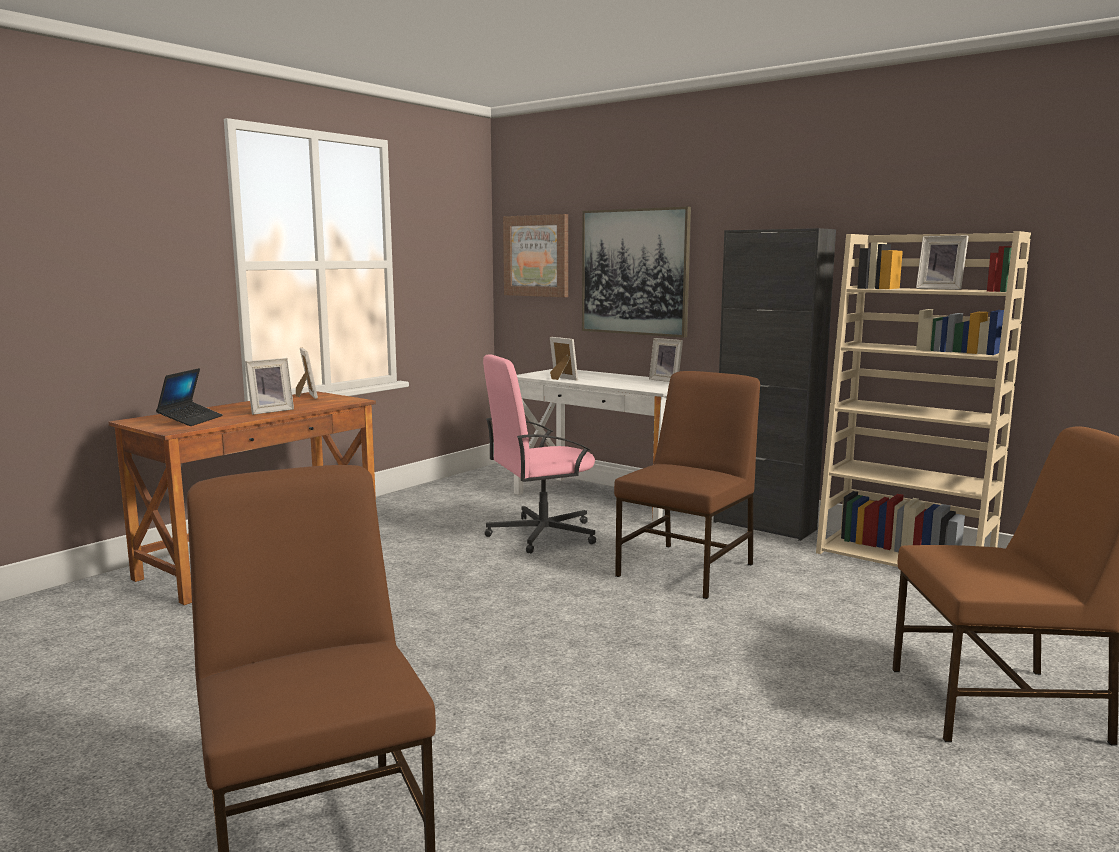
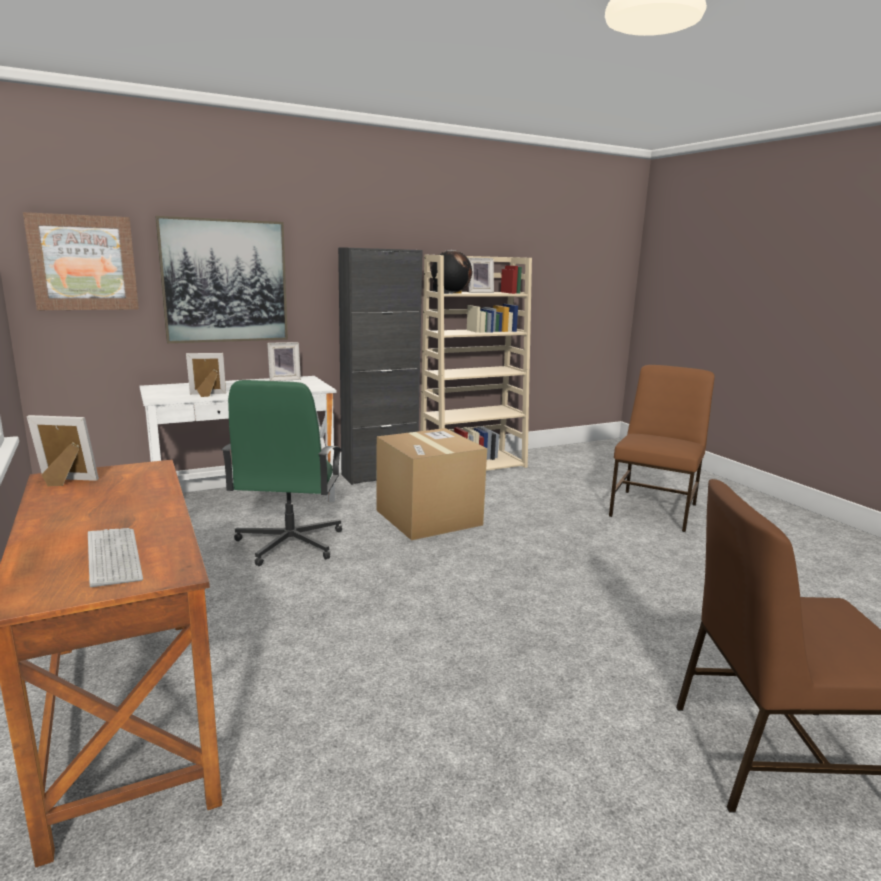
camera: 65 degrees left, 5 degrees up
(191, 420) = (114, 557): laptop -> keyboard
(269, 411) = (138, 509): picture frame -> none
(541, 534) = (289, 543): pink office chair -> green office chair
(688, 569) = (428, 517): brown chair -> cardboard box
(877, 288) = (450, 293): none -> globe

